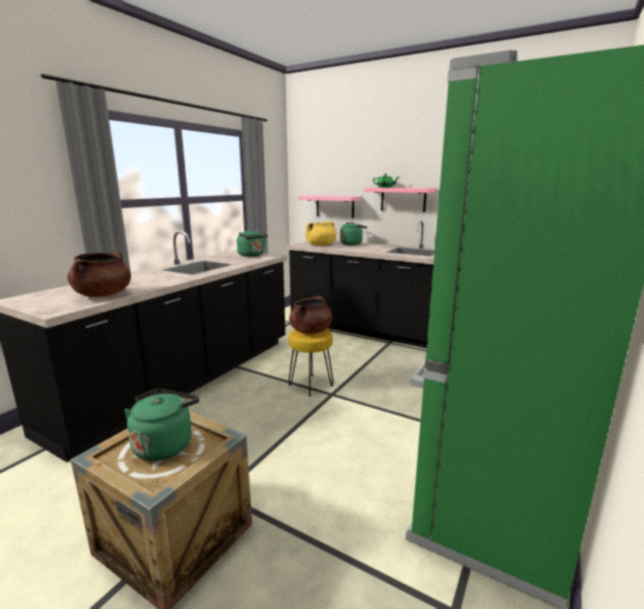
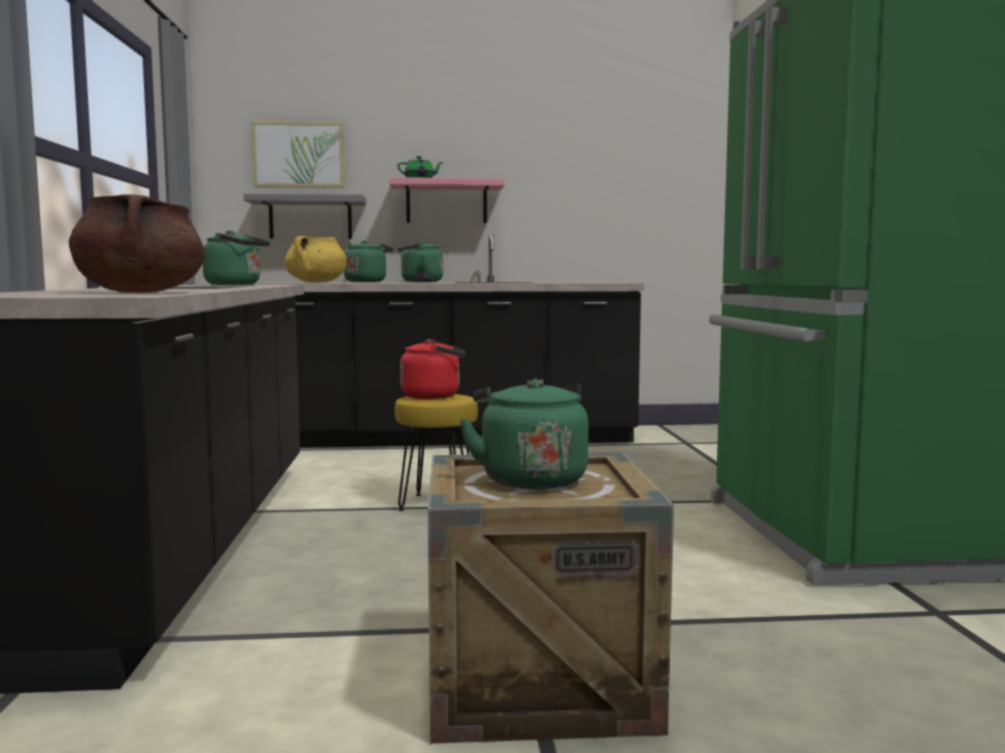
camera: 35 degrees left, 10 degrees down
(311, 331) = (434, 396): brown cooking pot -> red kettle
(330, 173) = (298, 155): none -> picture
(335, 206) = (310, 218): pink shelf -> grey shelf
(377, 246) = (419, 282): none -> green kettle

